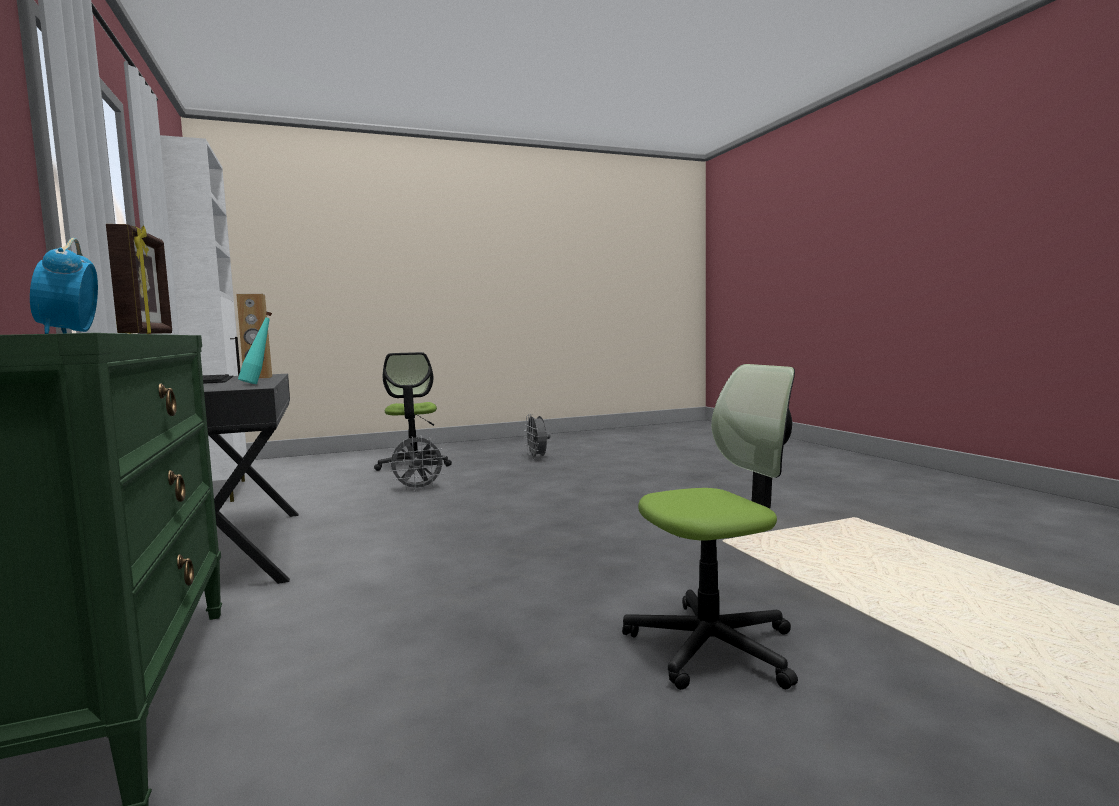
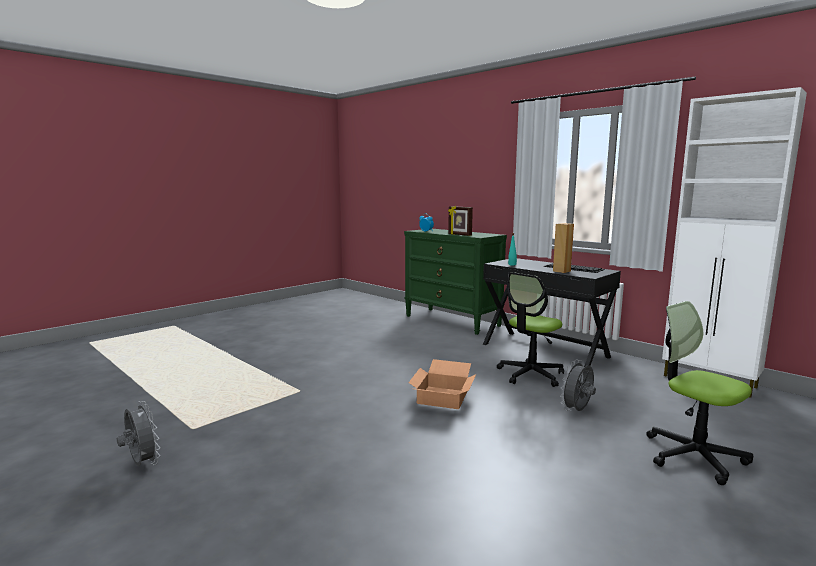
camera: 155 degrees right, 5 degrees up
(528, 512) = (443, 397): none -> cardboard box
(537, 458) = (593, 519): grey fan -> grey fan (142, 464)
(712, 646) = (307, 348): office chair -> office chair (530, 374)

